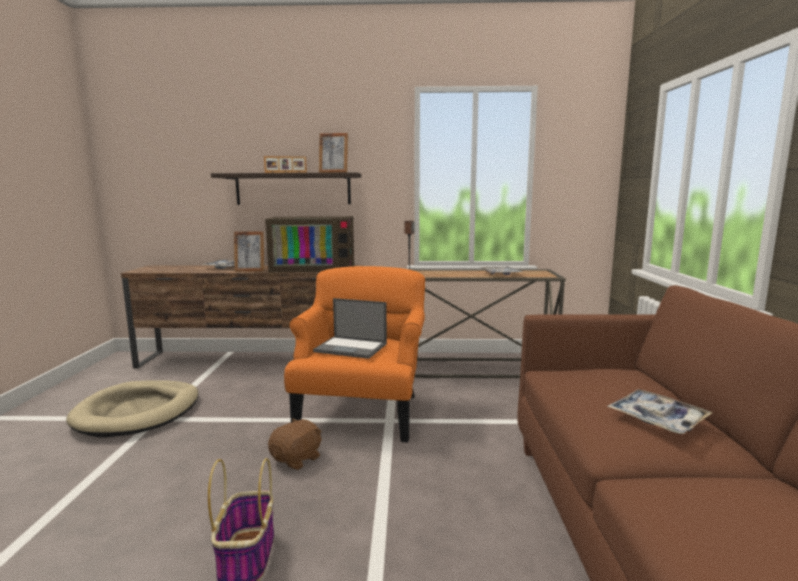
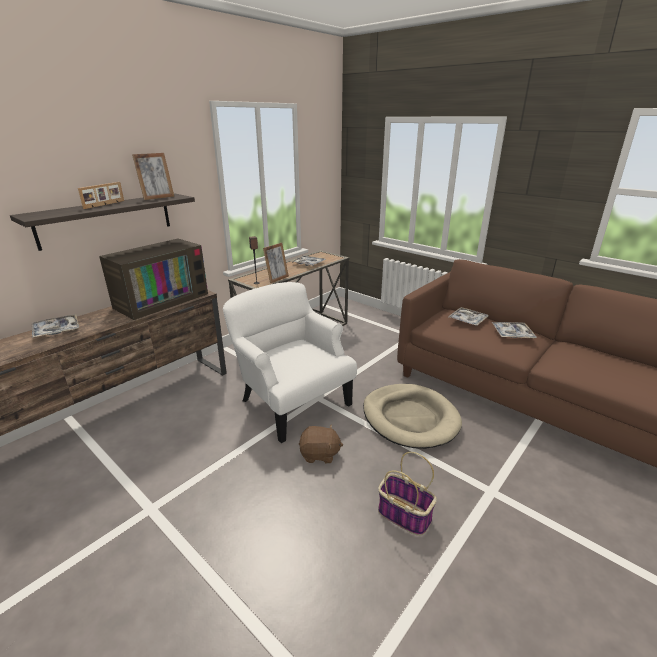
camera: 50 degrees left, 15 degrees up
(138, 412) = (116, 518): beige dog bed -> beige dog bed (410, 418)
(250, 270) = (106, 324): picture frame -> picture frame (277, 279)
(297, 459) = (319, 454): brown plush toy -> brown plush toy turned 105 degrees clockwise
(352, 348) = (297, 359): laptop -> none
(362, 411) = (292, 402): orange armchair -> white armchair
(622, 382) = (467, 320): none -> tray

